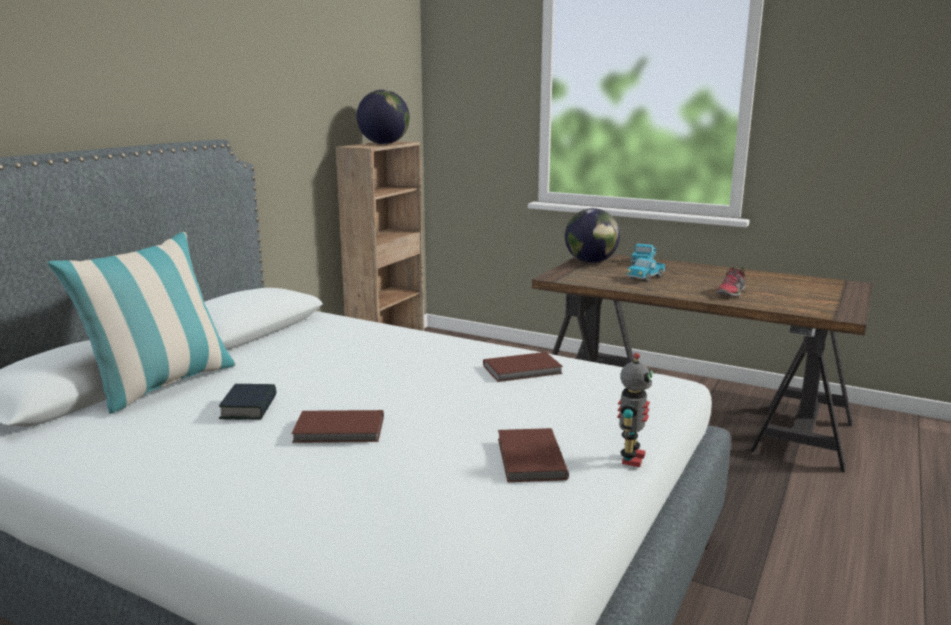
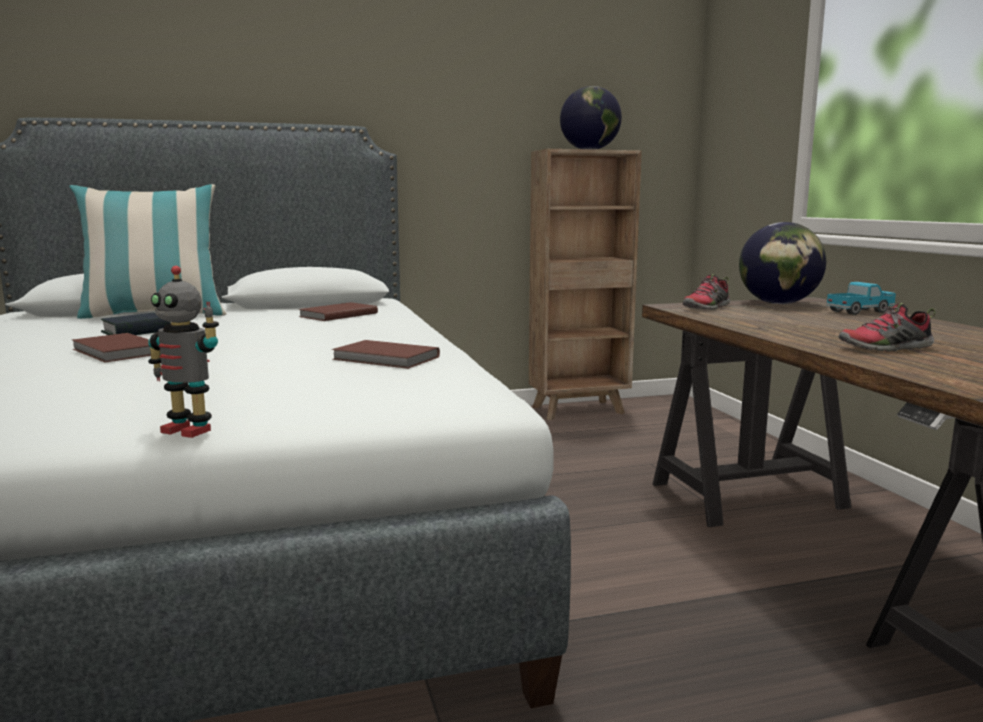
camera: 45 degrees right, 5 degrees down
(529, 459) = (128, 401): brown book -> brown book (336, 315)
(574, 275) = (707, 308): none -> shoe
(630, 458) = (189, 430): toy robot -> toy robot turned 45 degrees clockwise
(645, 278) = (800, 321): toy truck -> none

